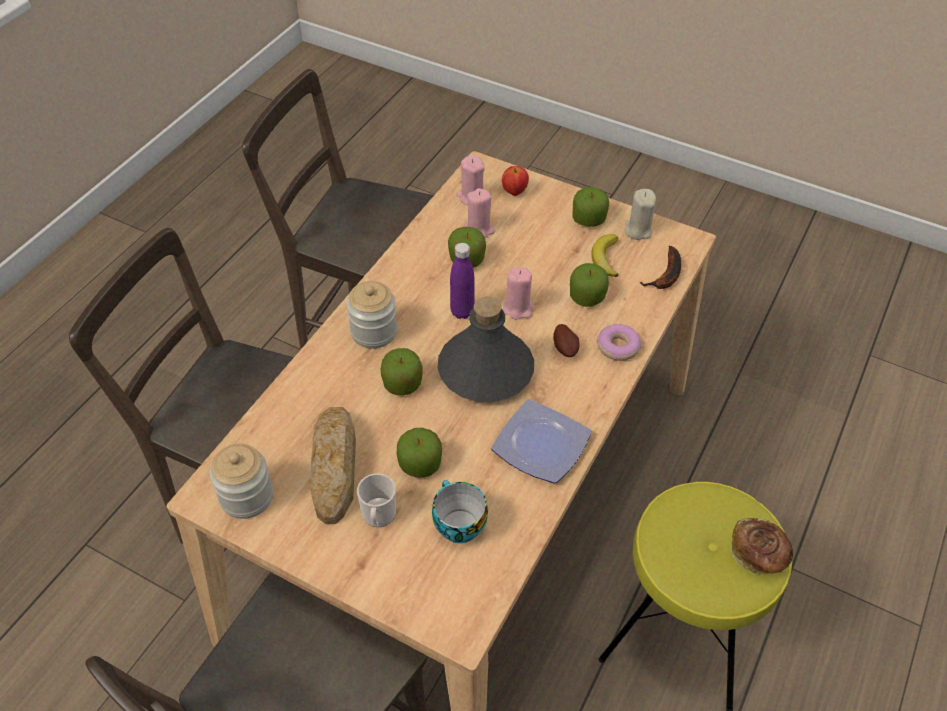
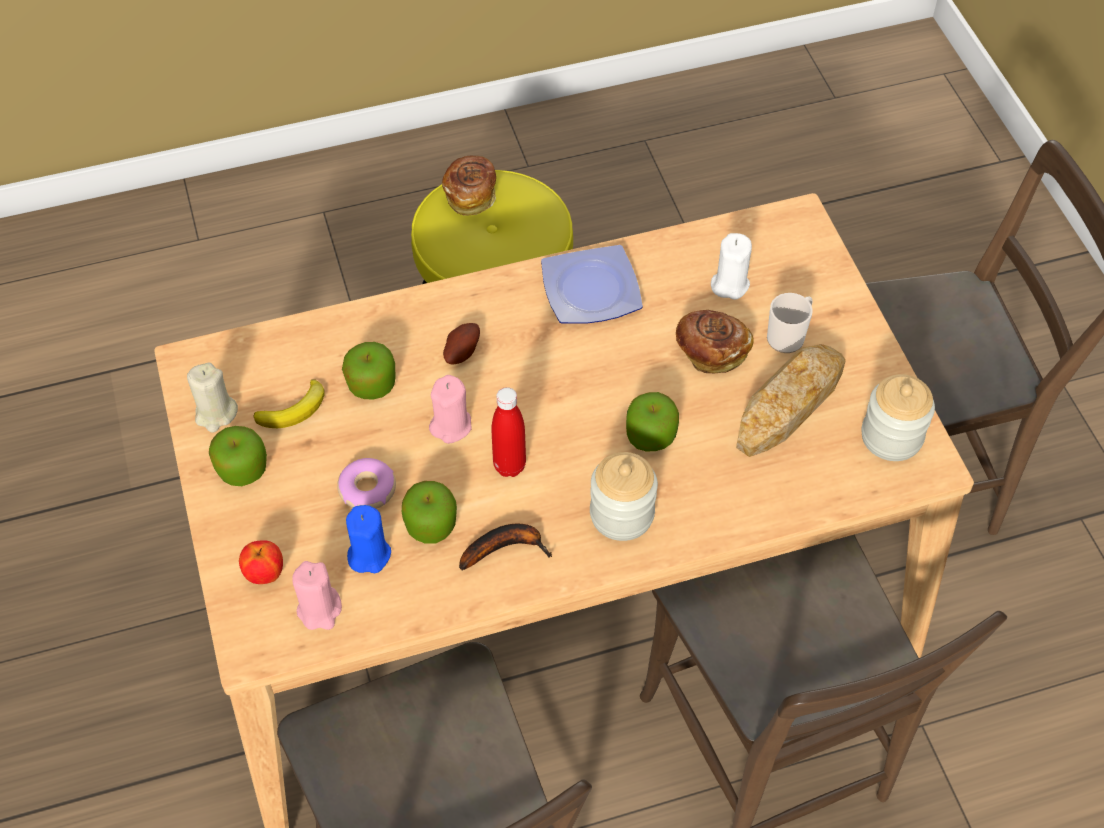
camera: 135 degrees left, 5 degrees up
(420, 464) = (710, 351): apple -> bread
(457, 525) = (729, 284): cup -> white candle
(462, 312) = (509, 466): purple bottle -> red bottle
(479, 229) = (369, 554): pink candle -> blue candle
(485, 370) = (559, 389): grey bottle -> none
(618, 346) = (413, 317): donut -> donut (367, 489)
(666, 276) = (268, 345): banana -> banana (505, 547)

